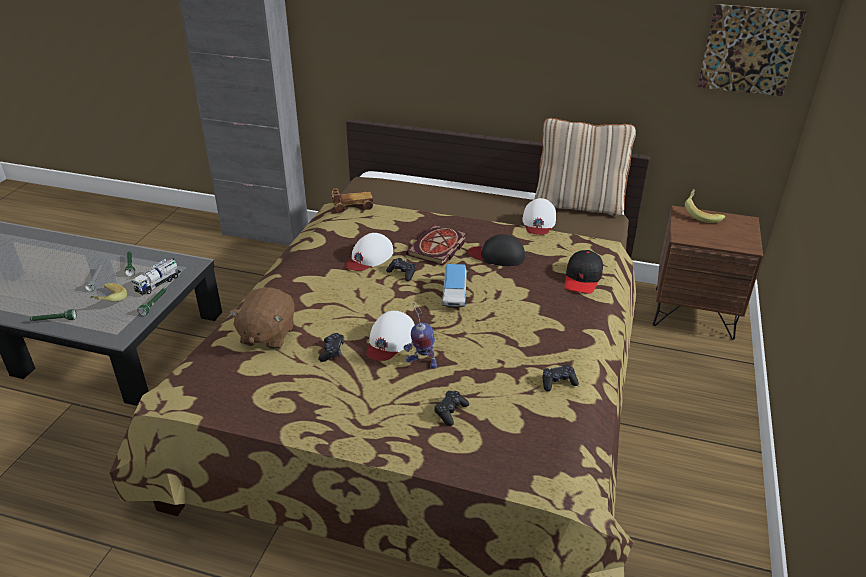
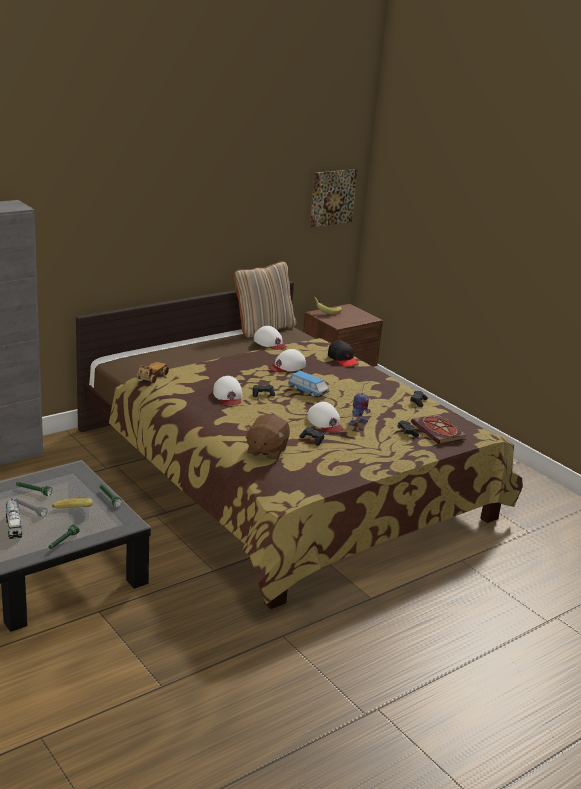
camera: 55 degrees left, 10 degrees down
(158, 284) = (82, 489): toy truck -> toy truck (14, 527)
(267, 335) = (266, 451): brown plush toy -> brown plush toy turned 60 degrees clockwise
(438, 248) = (252, 375): book -> book (440, 432)
(497, 255) = (287, 366): black cap -> white cap

